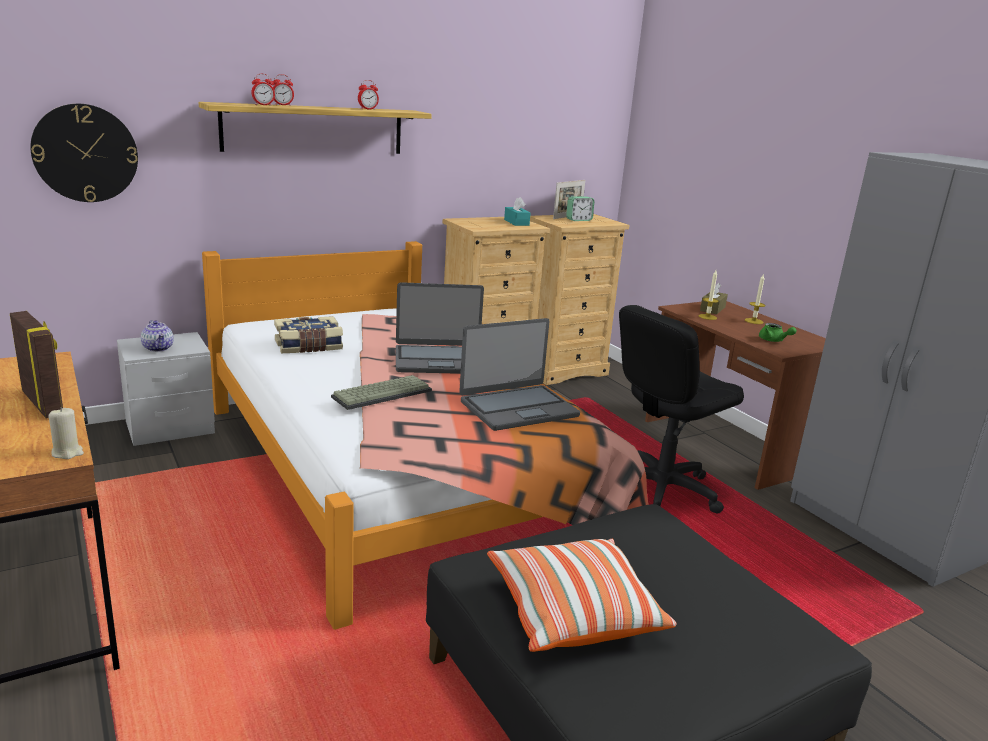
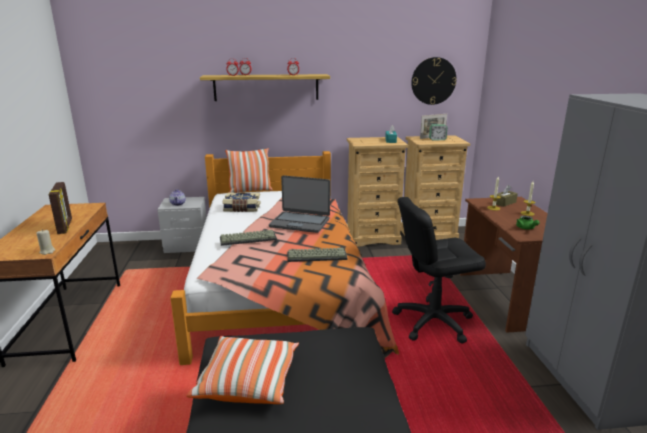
camera: 25 degrees right, 0 degrees up
(85, 153) = (148, 103): wall clock -> wall clock (433, 81)
(289, 316) = (250, 191): none -> pillow
(518, 408) = (317, 255): laptop -> keyboard

